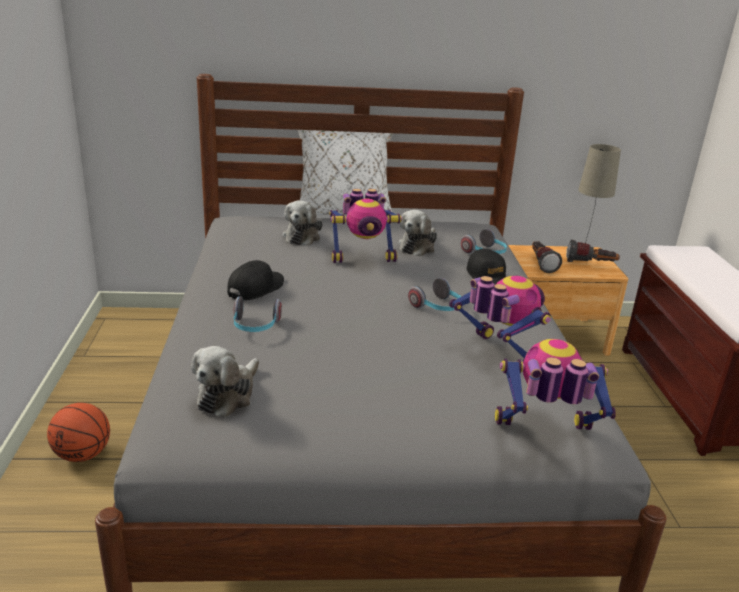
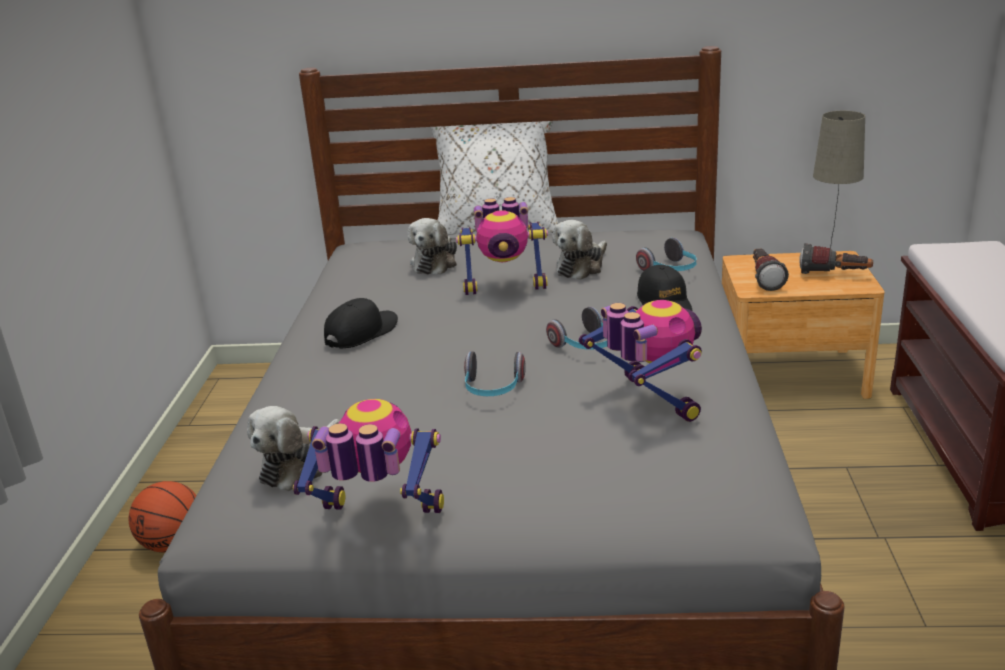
camera: 10 degrees right, 0 degrees up
(255, 327) = (349, 381): headphones -> headphones (493, 389)
(544, 433) = (681, 501): toy robot -> toy robot (378, 519)

